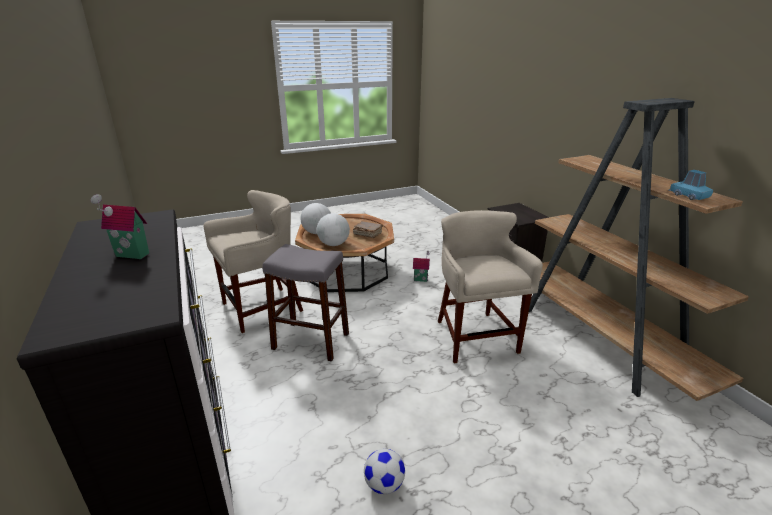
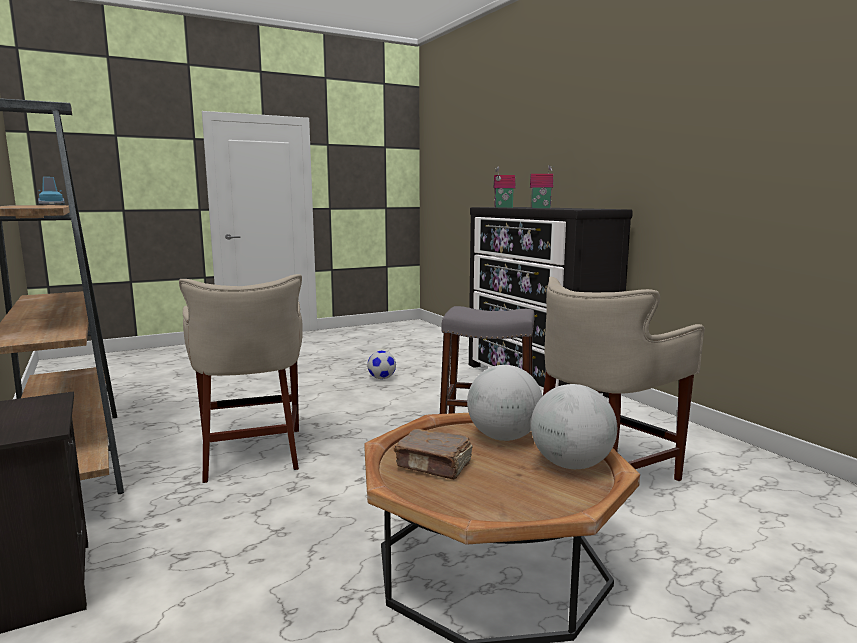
camera: 175 degrees right, 15 degrees down
(420, 279) = (299, 550): toy house -> toy house (503, 207)

